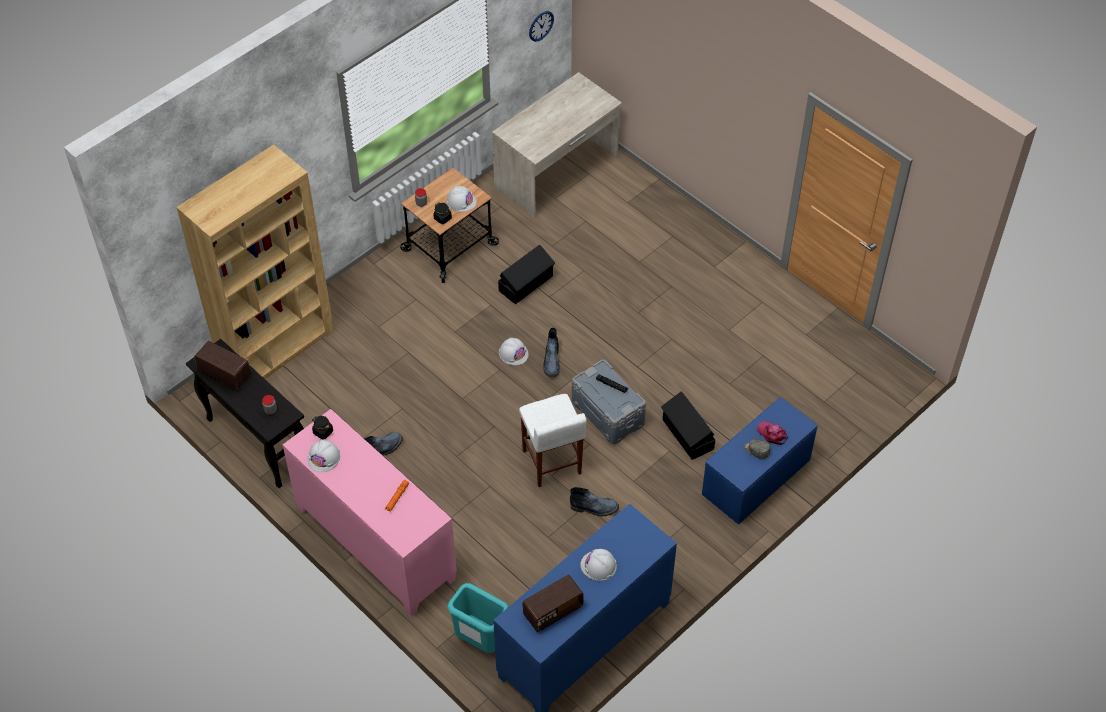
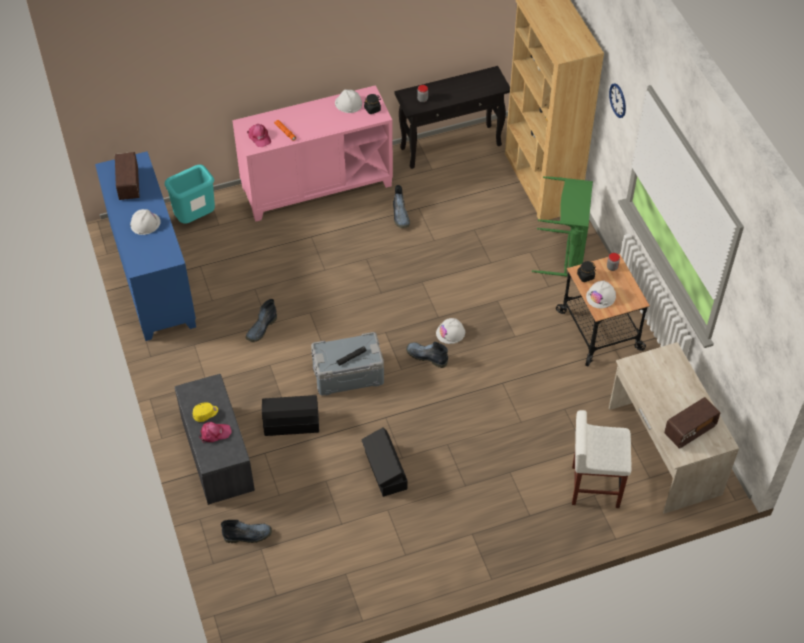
camera: 115 degrees right, 0 degrees up
(224, 374) = (474, 83): radio -> radio (689, 430)
(368, 298) = (566, 254): none -> green laundry basket
(417, 518) = (259, 137): none -> pink cap
(526, 283) = (526, 371): black storage box -> black storage box (385, 471)
(541, 26) = (758, 366): wall clock -> wall clock (618, 100)
(552, 463) = (321, 317): white stool -> white stool (594, 486)
(756, 450) = (205, 414): grey cap -> yellow cap
(756, 478) = (216, 454): blue bench -> grey bench
(818, 416) = (248, 535): none -> boot

